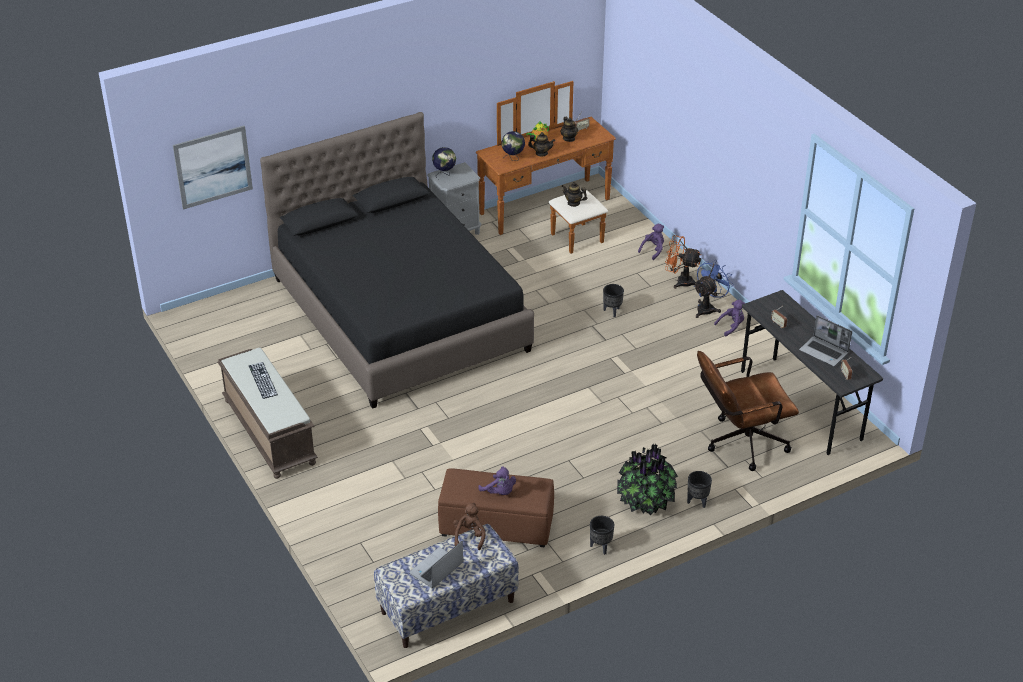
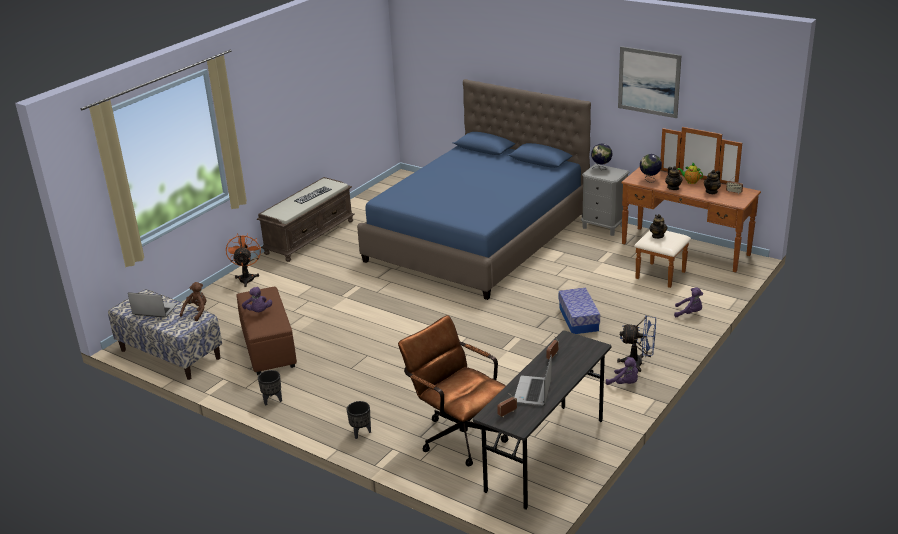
camera: 65 degrees right, 10 degrees down
(213, 167) = (438, 72): picture -> picture (649, 82)
(400, 314) = (478, 238): black bed -> blue bed
(469, 536) = (197, 312): brown plush toy -> brown plush toy turned 45 degrees counterclockwise
(499, 492) = (258, 312): purple plush toy -> purple plush toy turned 45 degrees counterclockwise
(612, 311) = (578, 319): black planter -> storage box
(645, 503) = (340, 406): potted plant -> none
(680, 281) = (660, 339): orange fan -> orange fan (247, 277)

